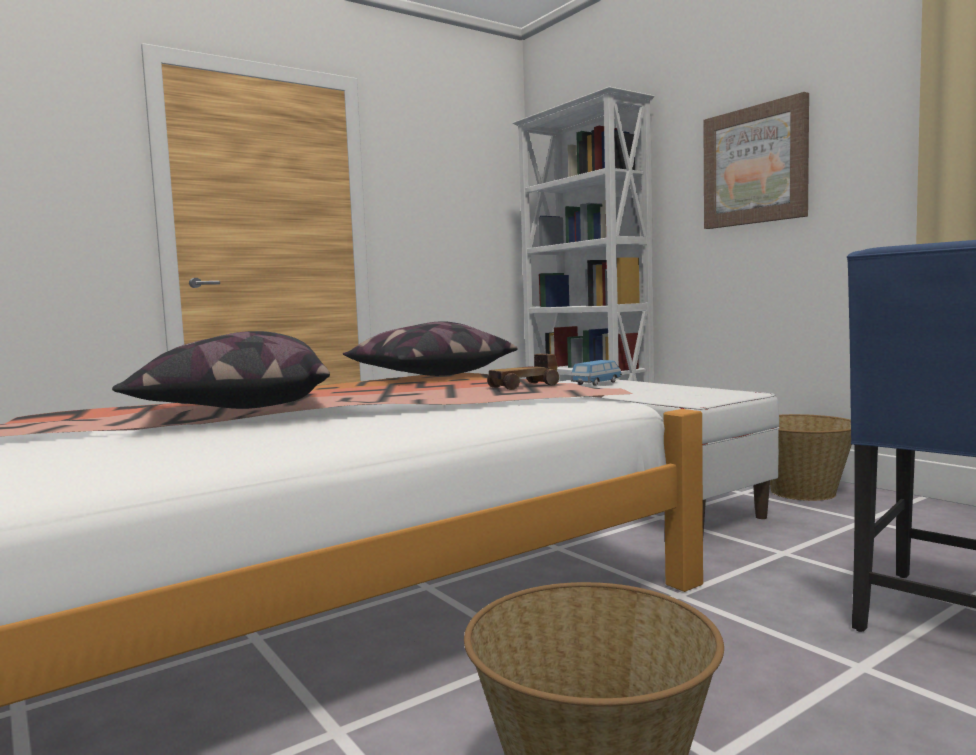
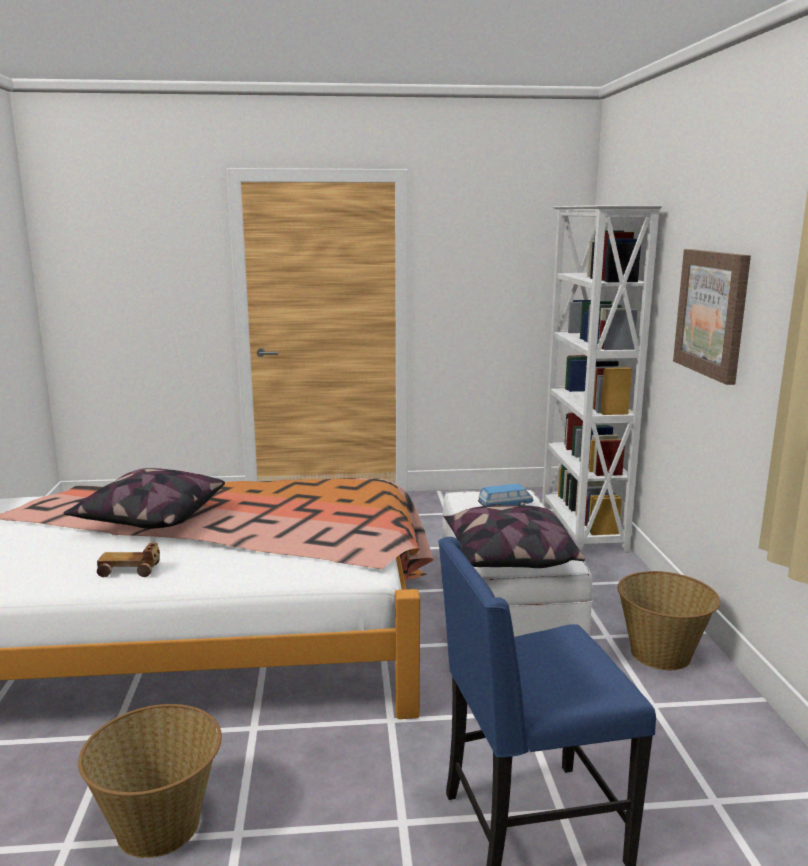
camera: 30 degrees right, 10 degrees up
(428, 376) = (342, 486): pillow -> pillow (508, 558)
(524, 386) = (347, 532): toy car -> toy car (130, 570)

